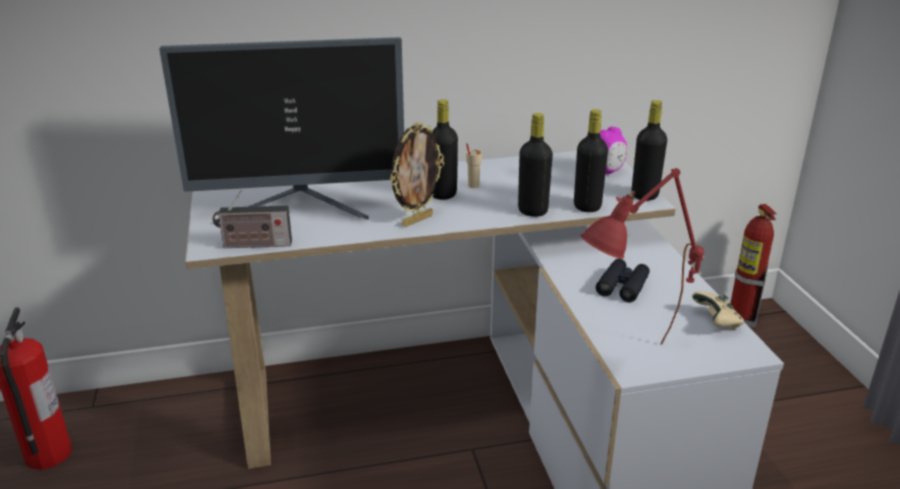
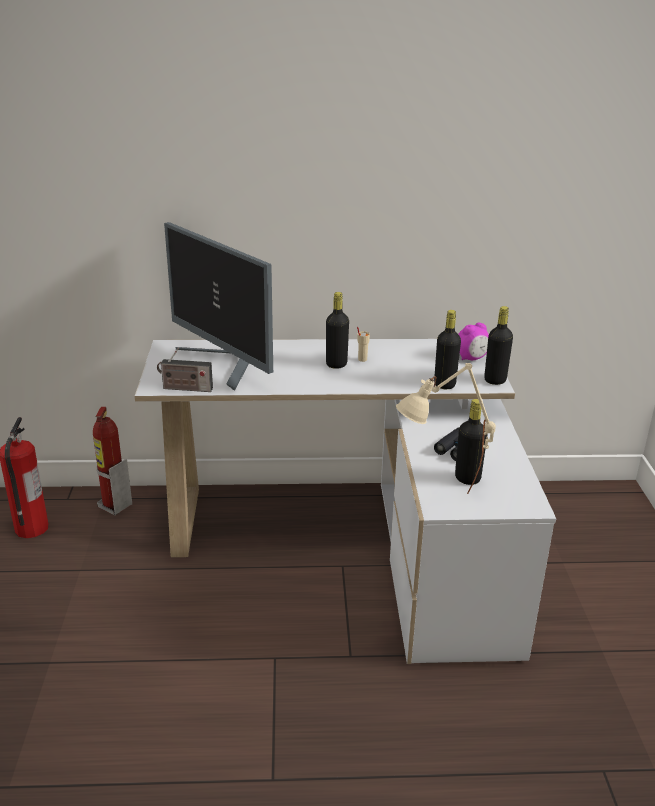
camera: 10 degrees right, 0 degrees up
(299, 207) = (225, 364): monitor -> monitor turned 45 degrees clockwise
(417, 220) = (309, 382): picture frame -> none
(532, 211) = (400, 384): black bottle -> black bottle (467, 478)
(631, 363) = (438, 504): red table lamp -> beige table lamp
(717, 322) = (518, 483): beige game controller -> none
(741, 318) = (601, 493): fire extinguisher -> fire extinguisher (114, 506)

